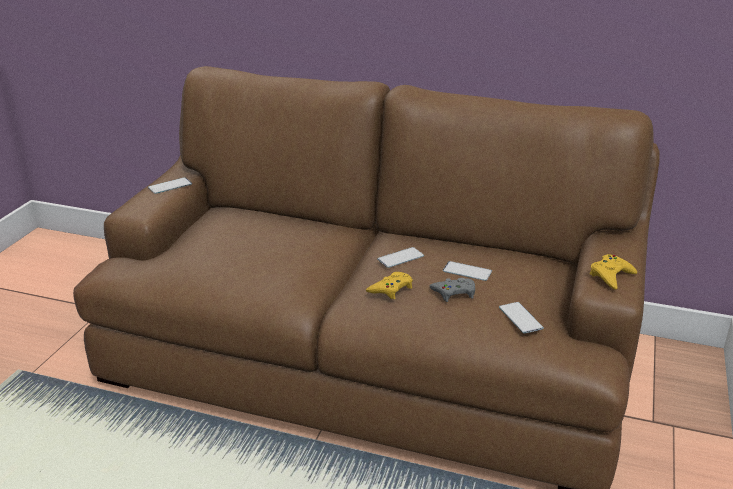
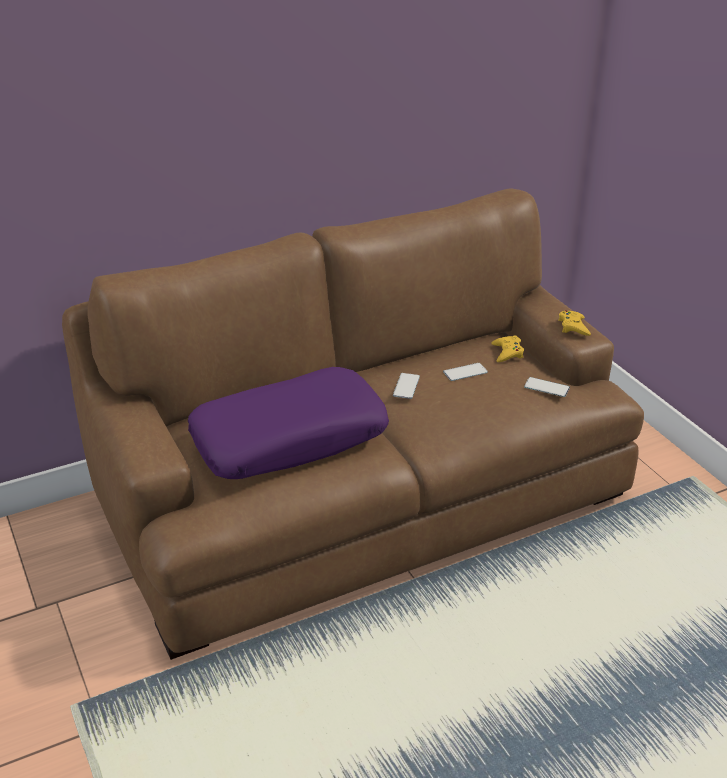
camera: 45 degrees left, 5 degrees up
(170, 186) = (140, 421): phone -> none
(256, 249) = (289, 438): none -> purple pillow
(391, 289) = (439, 413): yellow game controller -> yellow game controller (507, 353)
(454, 293) = (483, 392): grey game controller -> none

